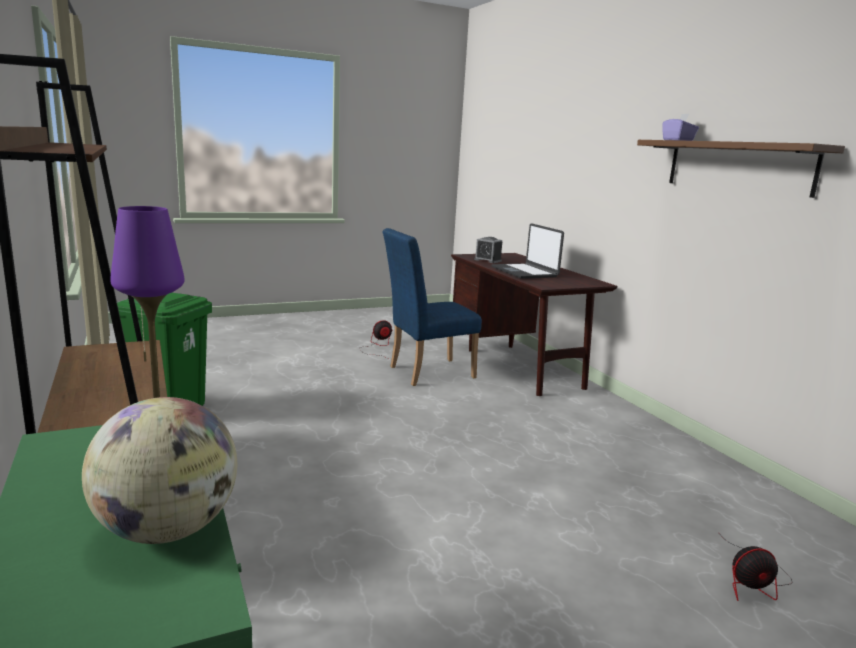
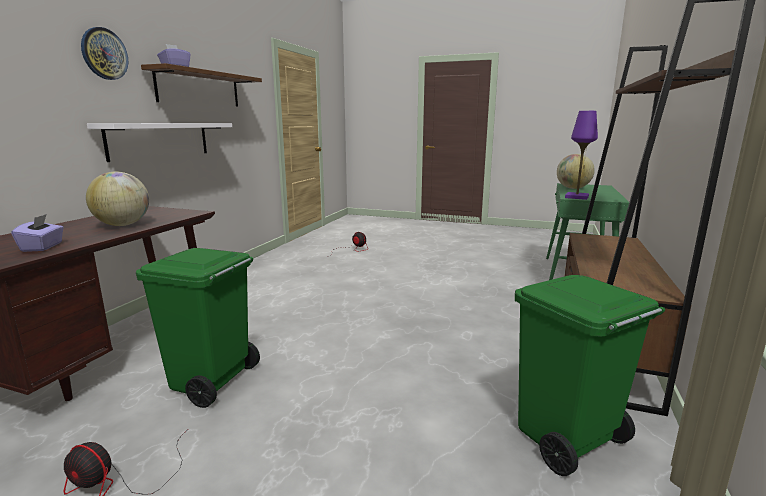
camera: 135 degrees left, 0 degrees up
(425, 372) = (211, 382): blue chair -> green trash can
(487, 260) = (43, 247): alarm clock -> purple tissue box
(525, 272) = (123, 225): laptop -> globe
(635, 135) = (104, 54): none -> wall clock
(662, 226) = (160, 140): none -> white shelf

